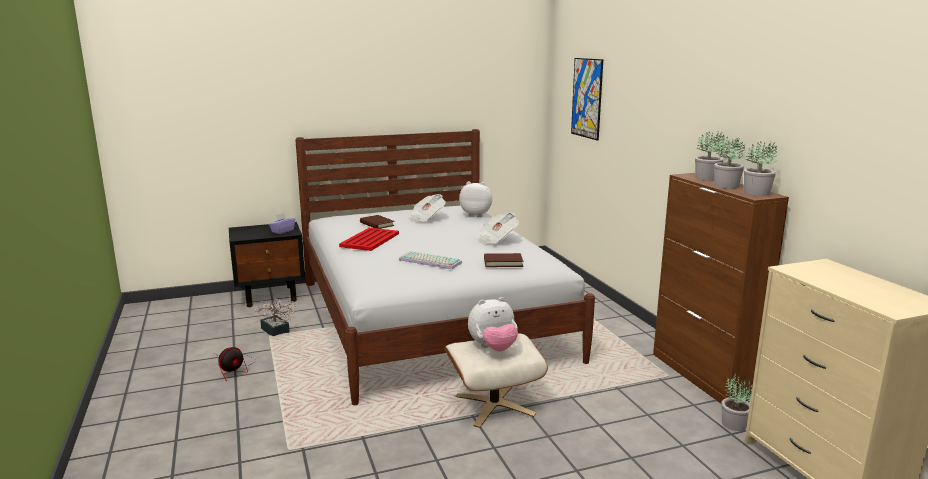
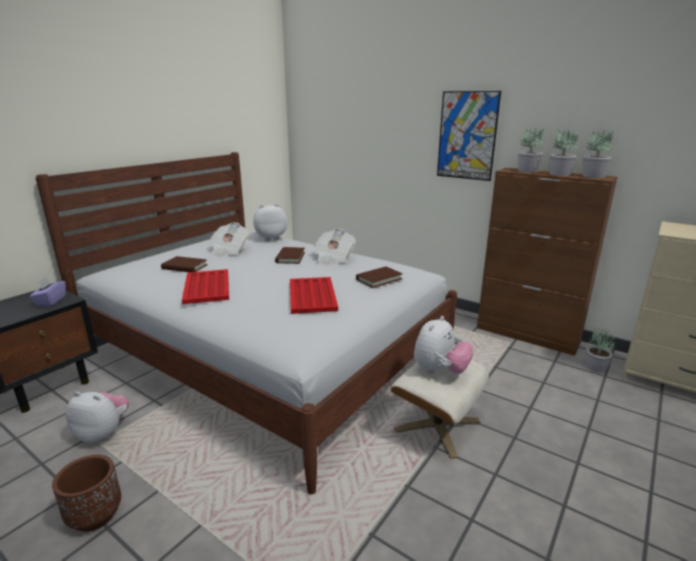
camera: 35 degrees left, 5 degrees up
(235, 369) = (95, 516): fan -> brown planter
(276, 331) = (103, 433): potted plant -> plush toy
(429, 261) = (312, 296): keyboard -> red tray
(463, 232) = (290, 257): none -> brown book
(587, 98) = (342, 114): picture -> picture (467, 136)

